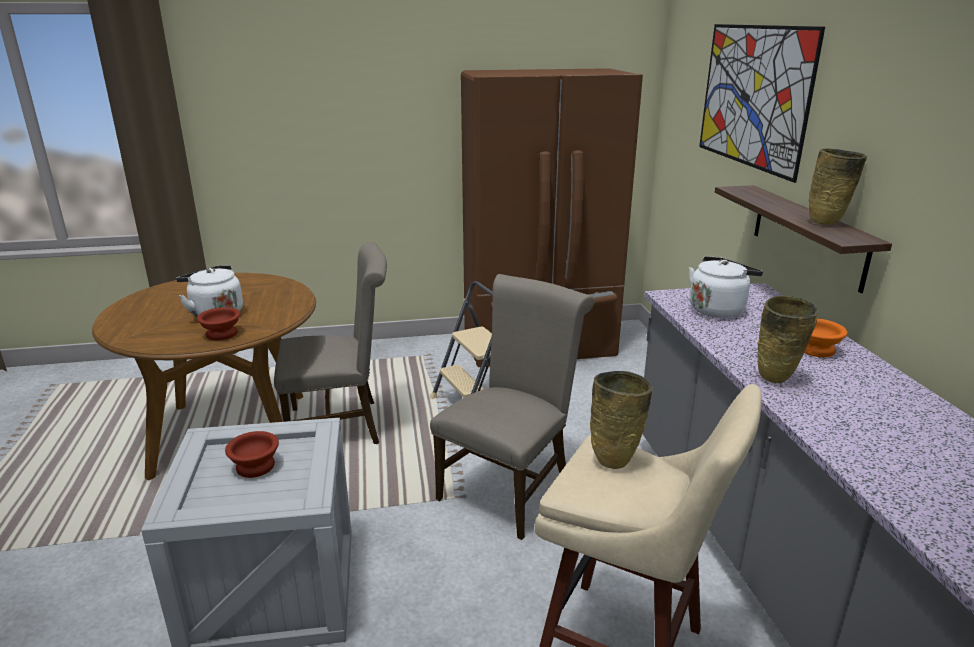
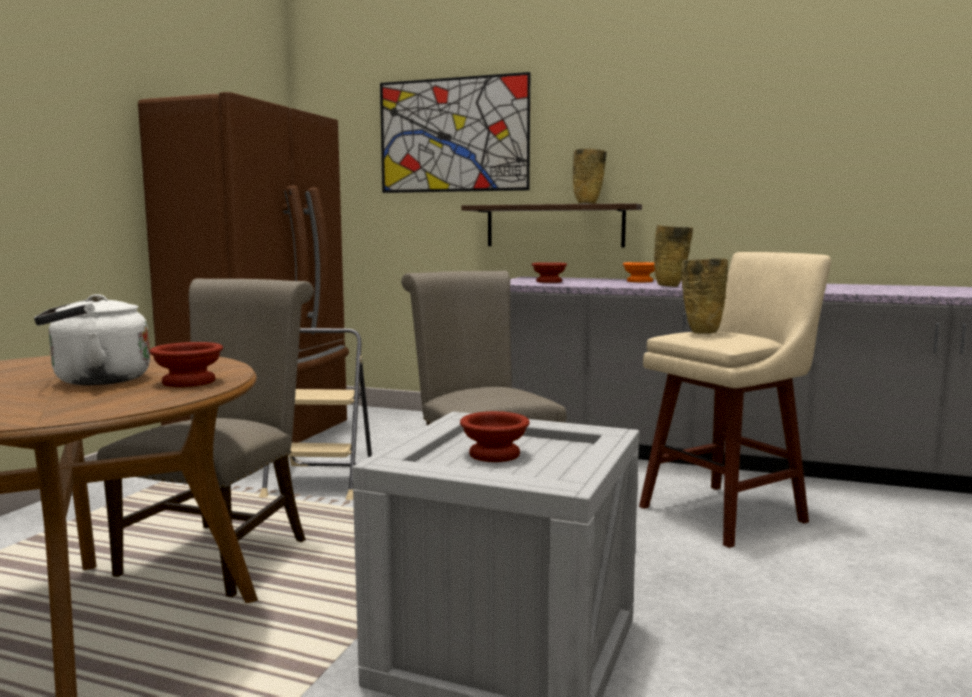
camera: 60 degrees left, 15 degrees down
(718, 309) = (549, 281): white kettle -> brown bowl

